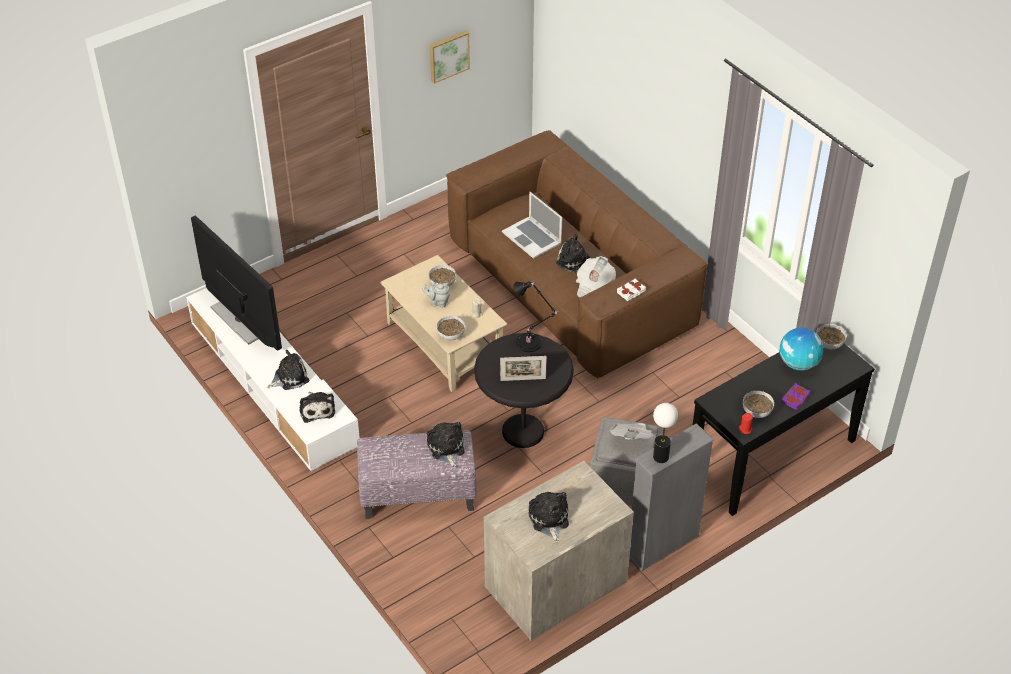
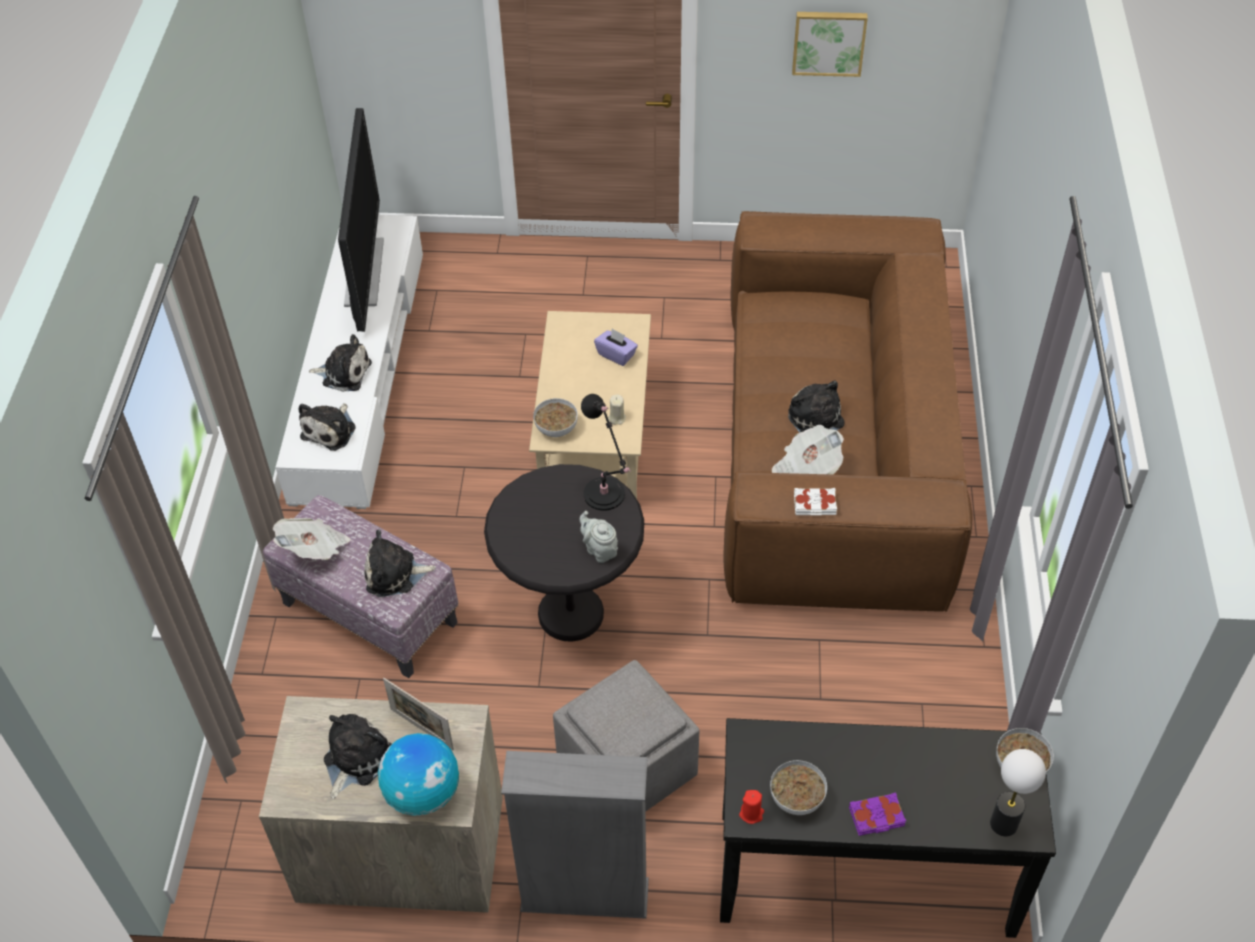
camera: 40 degrees right, 5 degrees up
(438, 302) = (585, 376): grey teapot -> grey teapot (599, 550)
(442, 283) = (616, 355): bowl -> purple tissue box
(446, 449) = (395, 574): plush toy -> plush toy turned 120 degrees counterclockwise
(523, 379) = (544, 540): picture frame -> picture frame (422, 729)
(532, 237) = (795, 356): laptop -> none
(631, 438) = (631, 716): newspaper -> newspaper (314, 549)
(661, 456) = (543, 774): table lamp -> table lamp (1004, 823)
(798, 363) = (938, 765): globe -> globe (423, 793)

